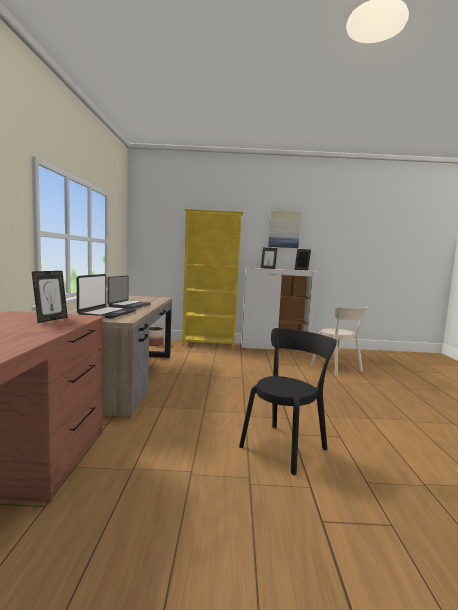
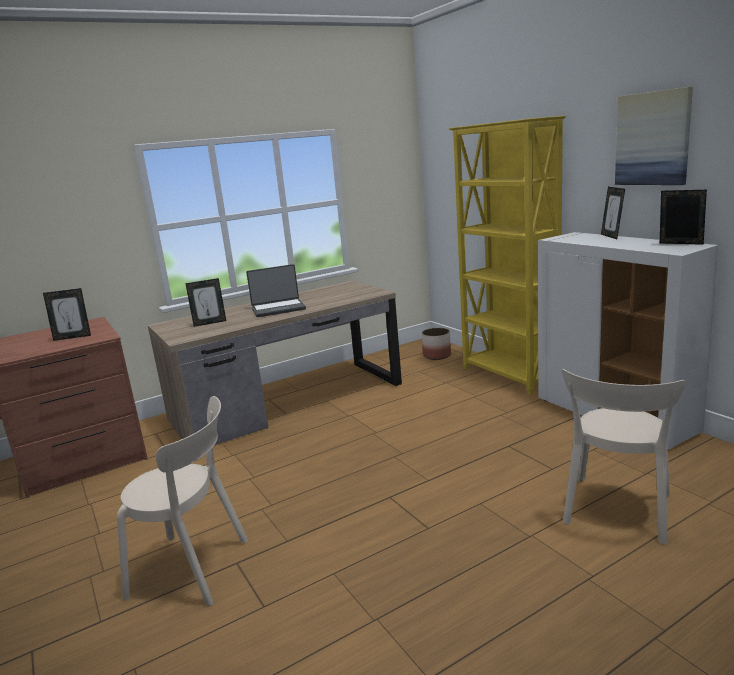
camera: 60 degrees right, 10 degrees up
(107, 313) = (209, 323): laptop -> picture frame
(285, 446) = (195, 569): black chair -> beige chair

